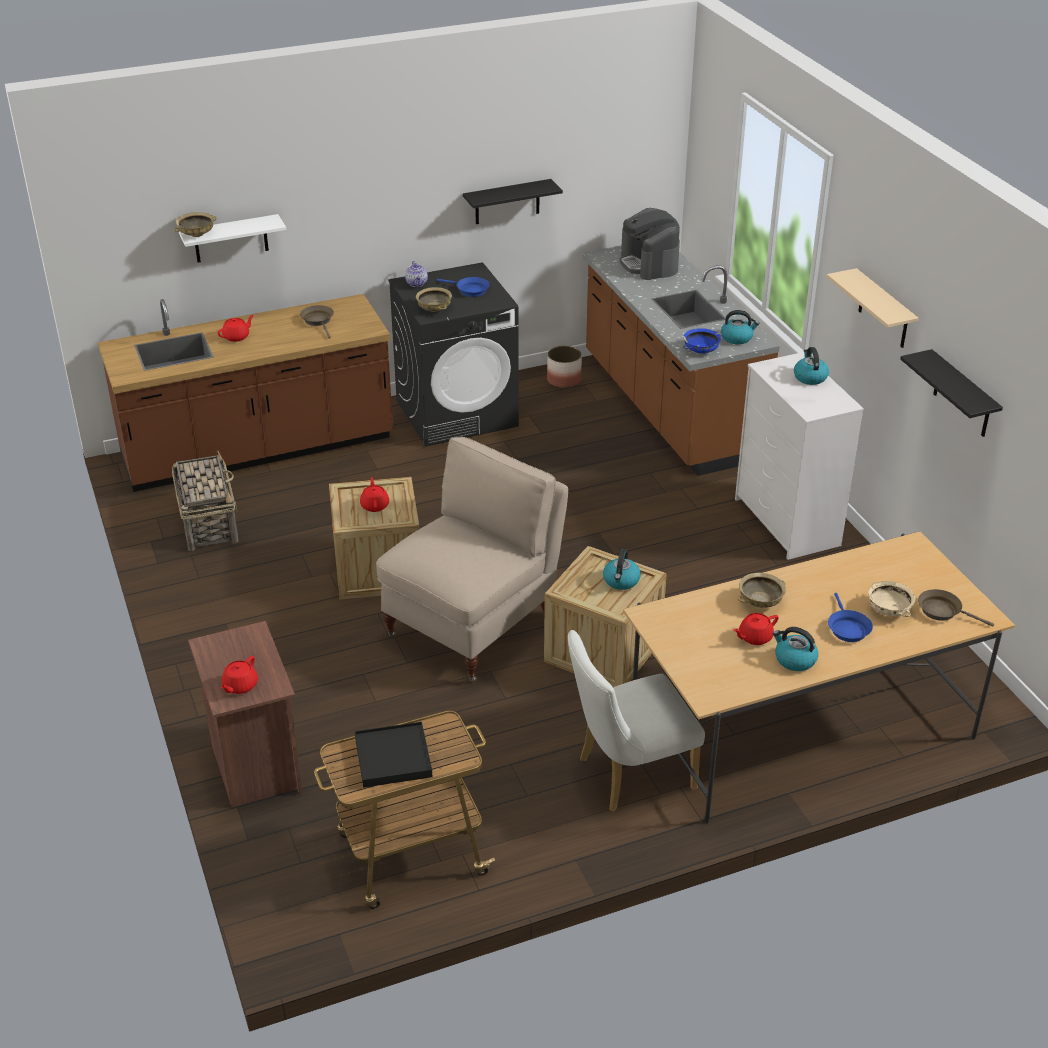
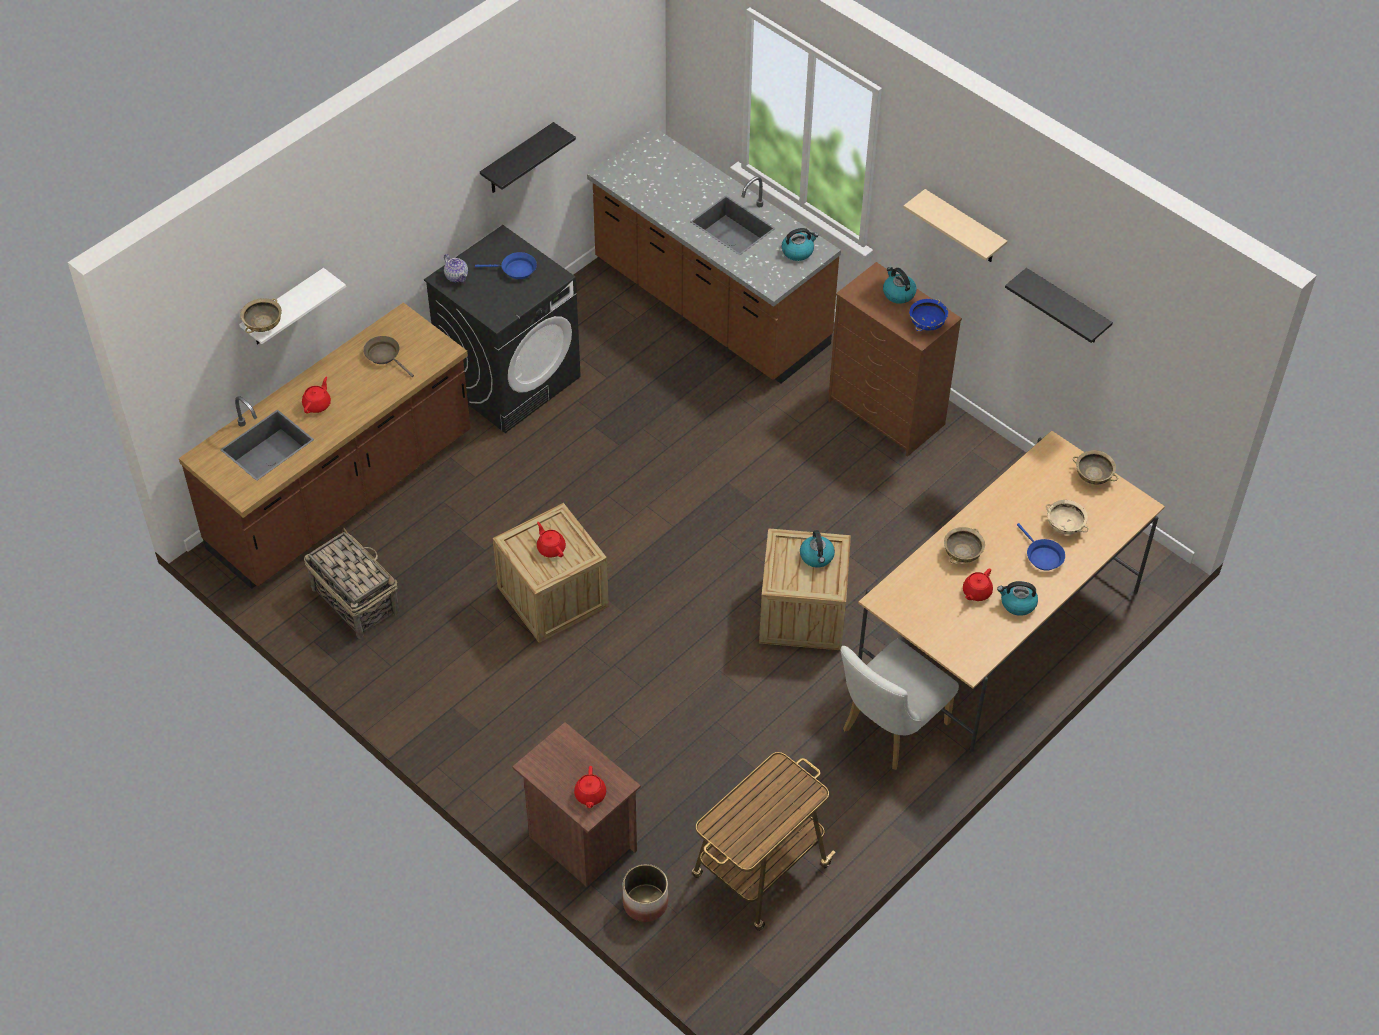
camera: 25 degrees left, 15 degrees up
(393, 757) = (758, 814): black tray -> none
(434, 309) = (497, 307): beige bowl -> beige bowl (1093, 476)
(474, 625) = (677, 627): beige chair -> none
(564, 380) = (589, 300): planter -> planter (645, 902)
(649, 264) = (661, 171): coffee machine -> none
(700, 350) = (774, 279): blue bowl -> blue bowl (927, 323)
(787, 522) = (887, 413): white dresser -> brown dresser
(943, 611) = (1106, 512): brown frying pan -> none

